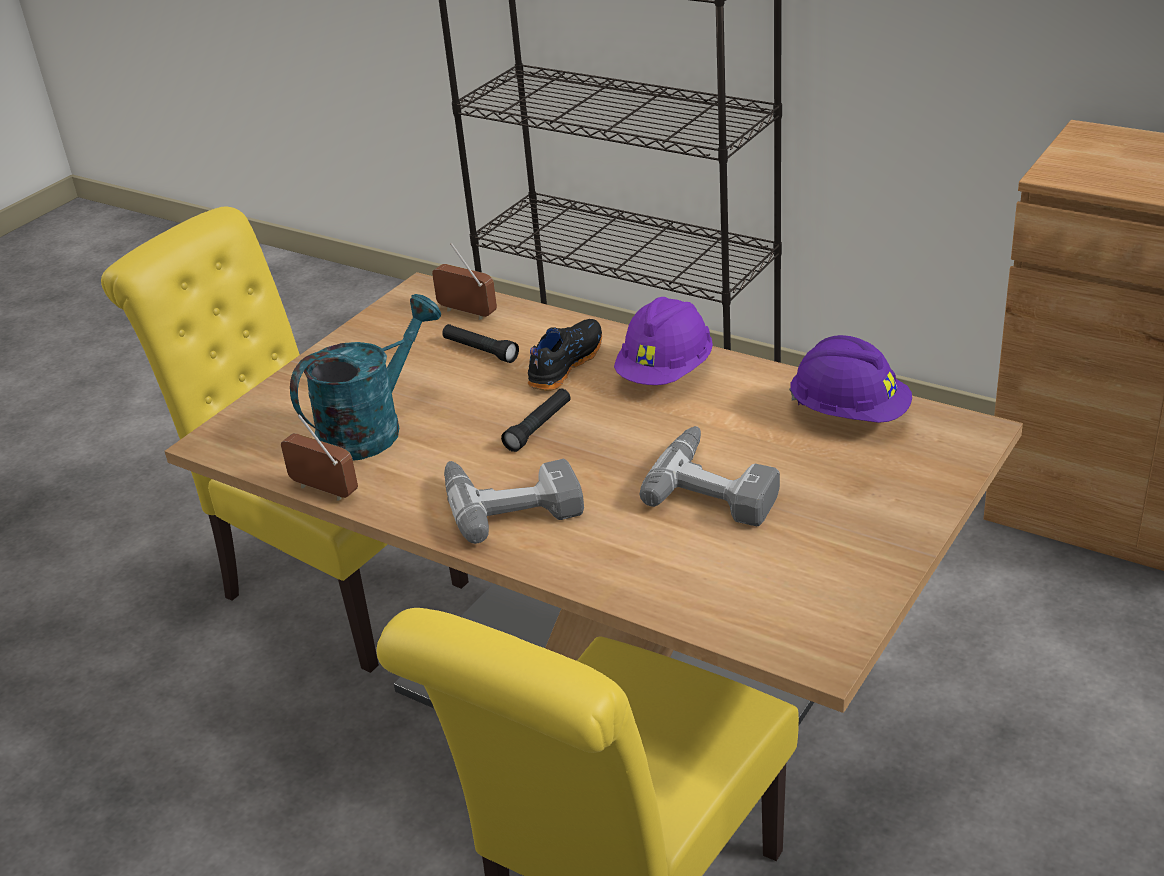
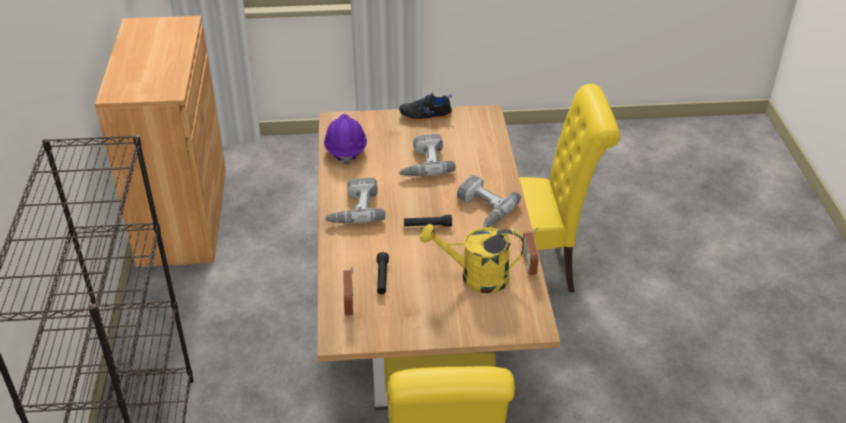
camera: 130 degrees left, 5 degrees up
(372, 428) = (475, 277): turquoise watering can -> yellow watering can
(564, 365) = (372, 242): black shoe -> black shoe (425, 116)
(666, 373) = (353, 208): purple hard hat -> power drill

